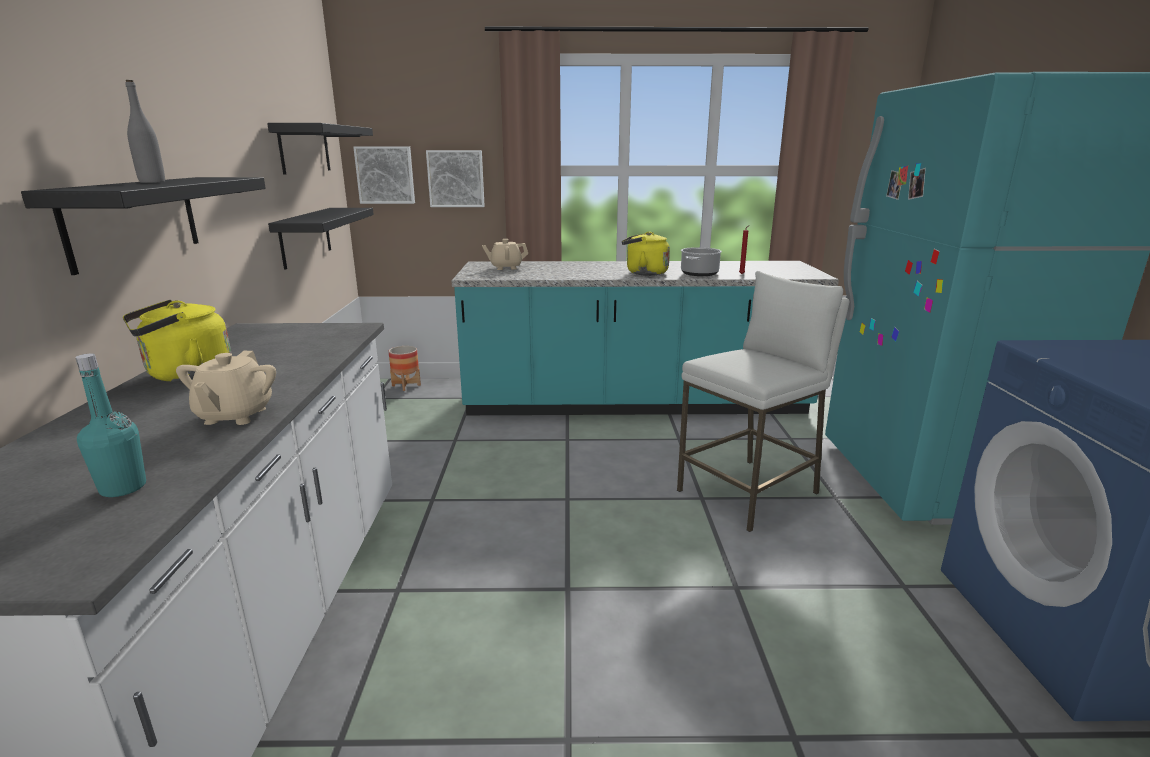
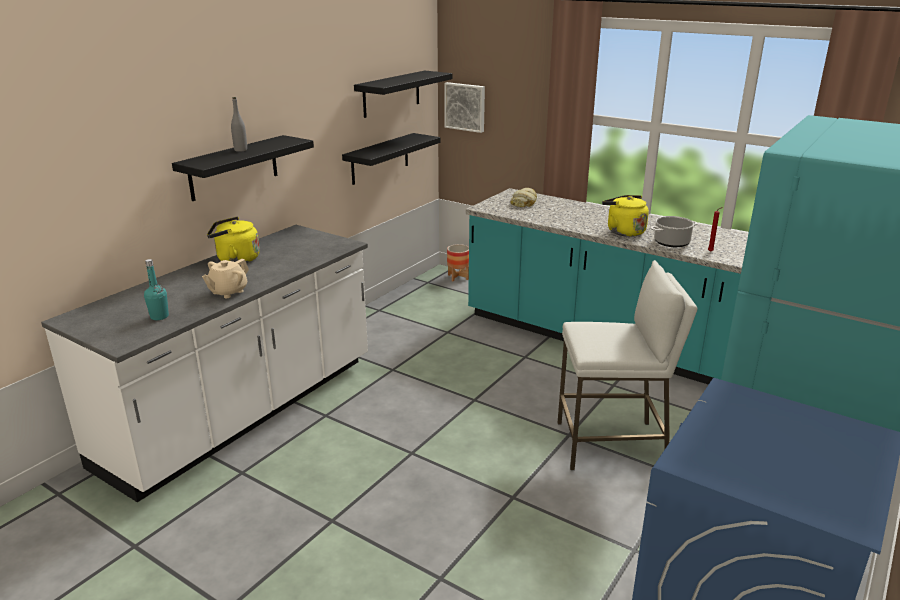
camera: 35 degrees right, 5 degrees up
(456, 178) = (515, 116): picture -> none
(506, 268) = (524, 202): beige teapot -> bread

